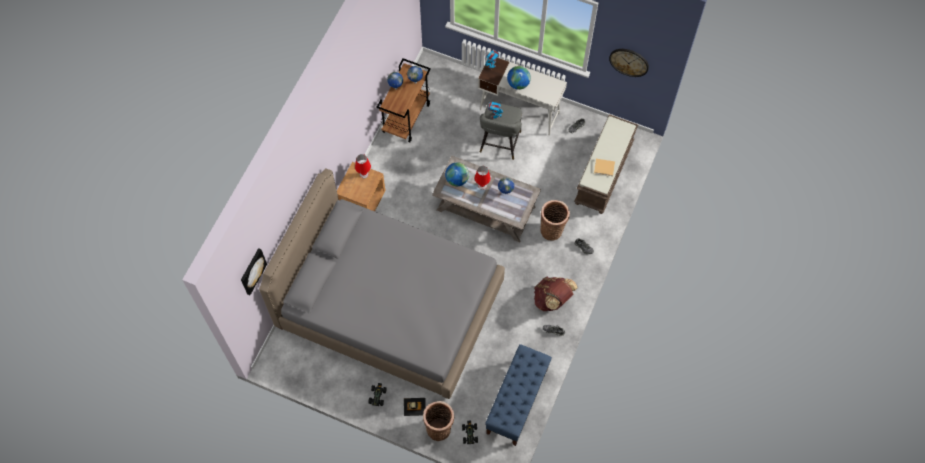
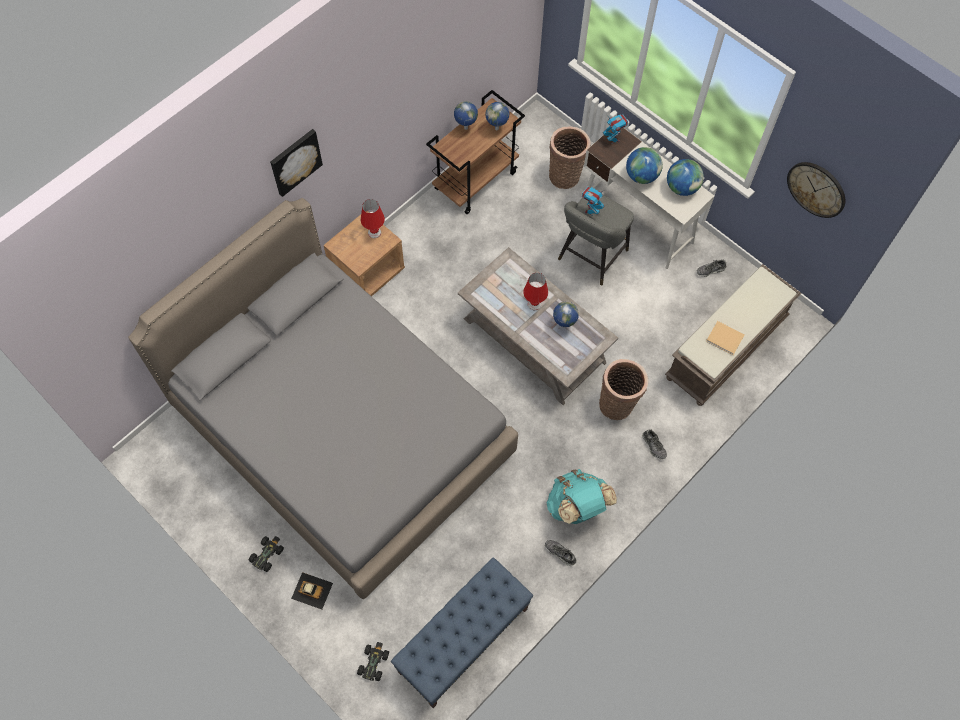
camera: 20 degrees right, 0 degrees up
(252, 271) = (111, 305): picture -> picture (295, 161)
(439, 427) = (333, 636): basket -> basket (565, 175)
(457, 180) = (501, 284): globe -> globe (682, 187)
(552, 300) = (577, 506): brown backpack -> turquoise backpack

